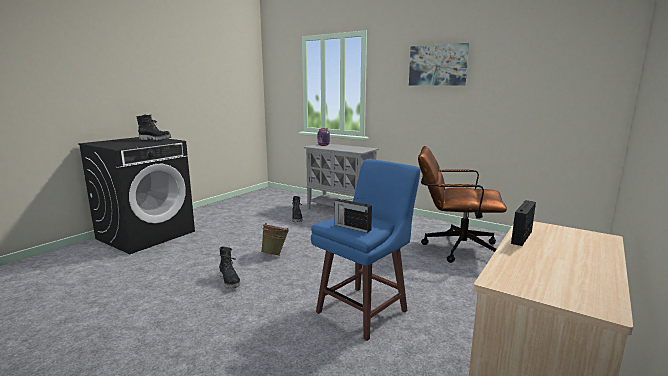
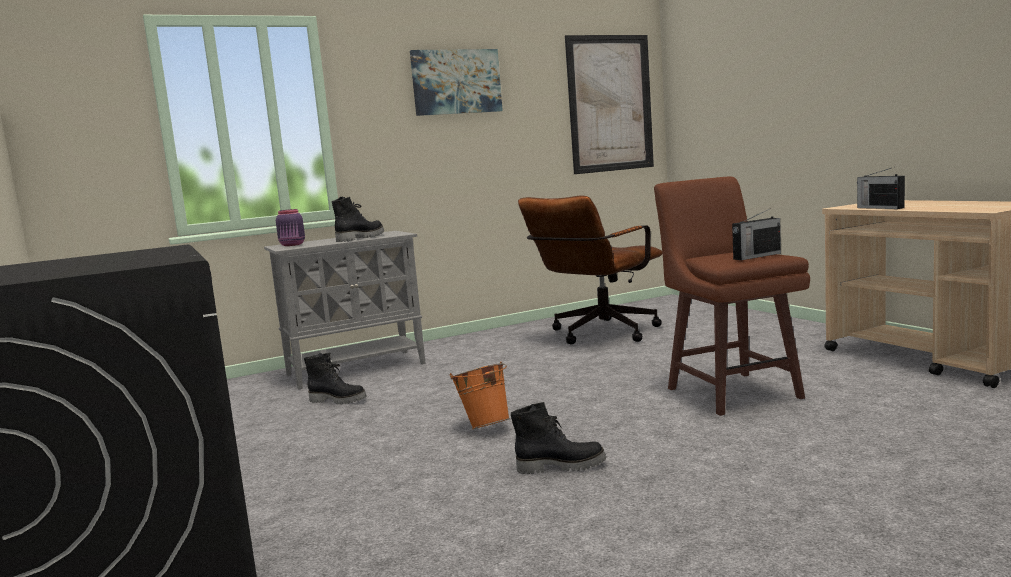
camera: 60 degrees left, 5 degrees down
(155, 139) = (90, 257): black boot -> black boot (360, 238)
(275, 254) = (485, 426): green bucket -> orange bucket
(364, 311) = (732, 392): blue stool -> brown stool
(568, 83) = (610, 103): none -> picture

